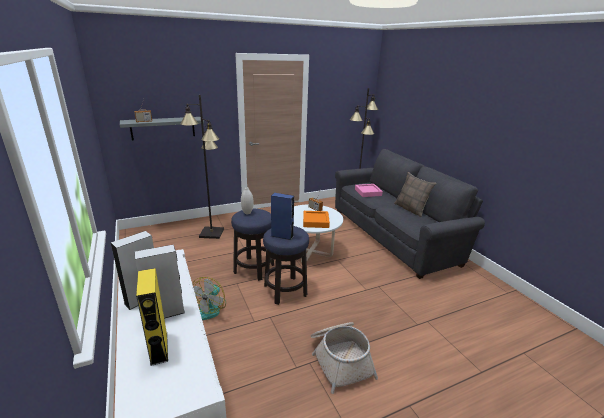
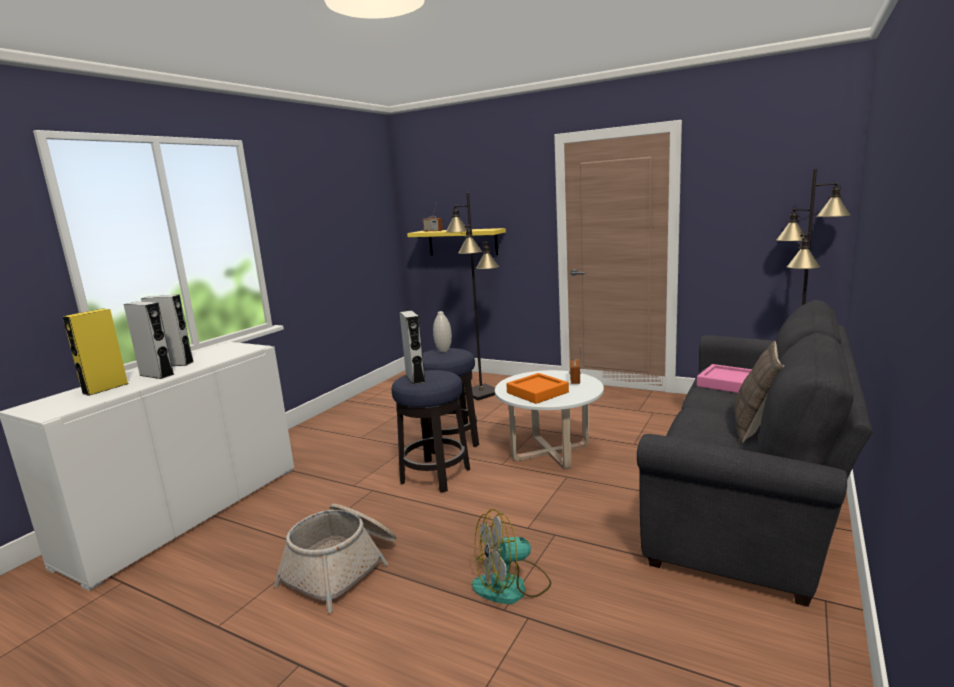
camera: 55 degrees right, 10 degrees down
(163, 128) = (462, 242): grey shelf -> yellow shelf
(210, 309) = (347, 456): fan -> fan (511, 586)
(282, 236) = (415, 378): blue speaker -> grey speaker

